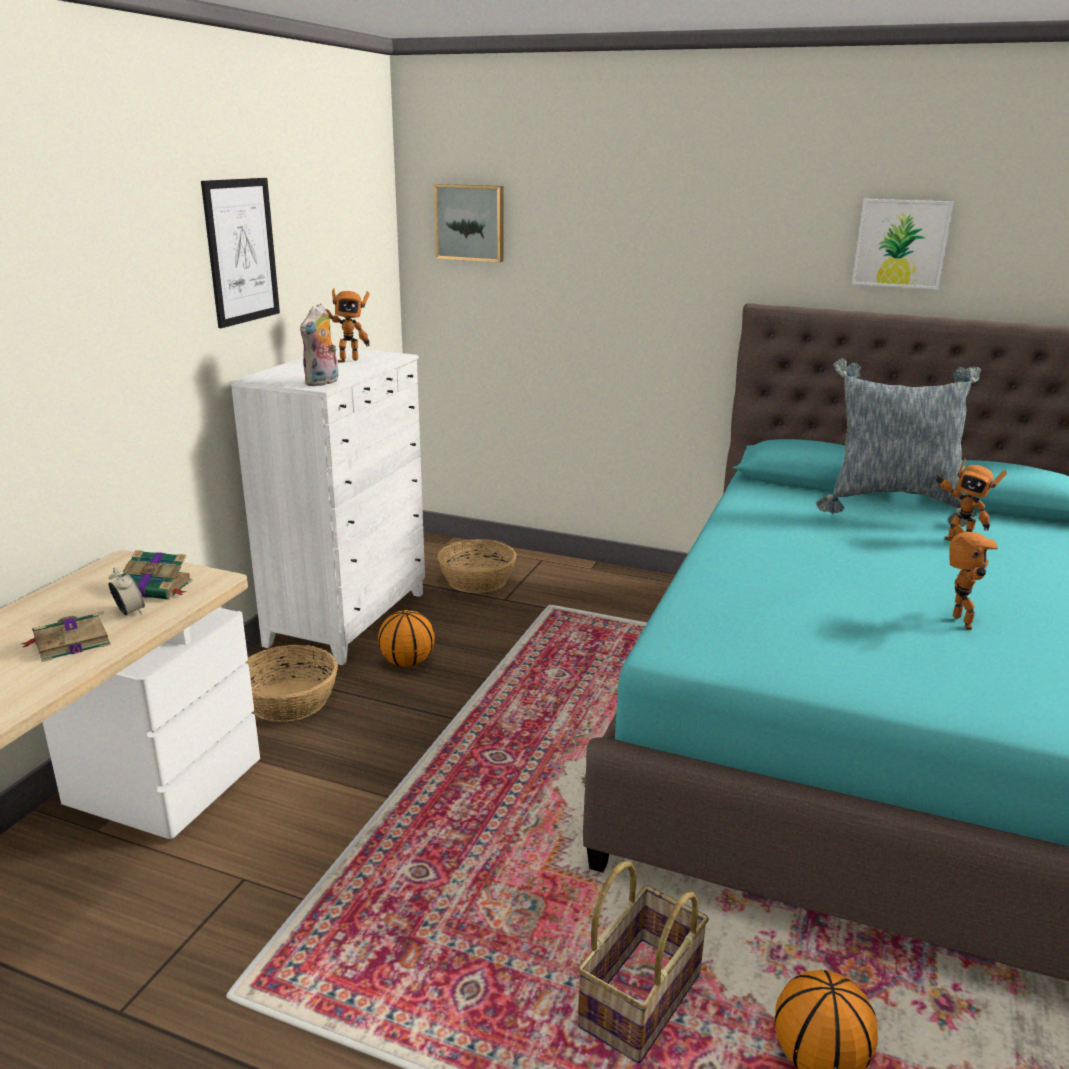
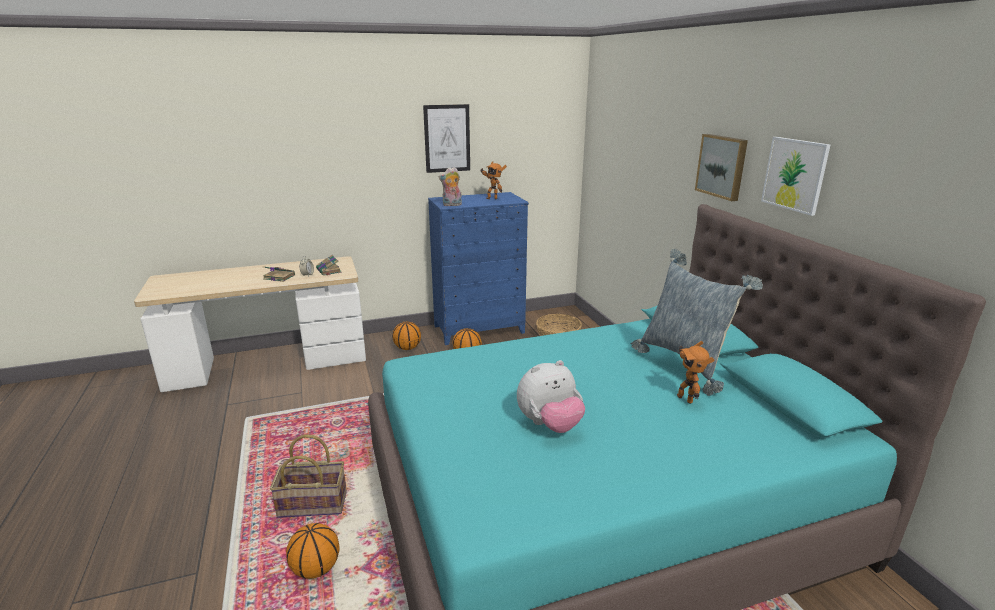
camera: 50 degrees right, 0 degrees up
(288, 700) = (407, 348): basket -> basketball
(351, 618) = (480, 330): white dresser -> blue dresser
(470, 222) = (606, 133): picture -> picture (722, 166)
(957, 623) = (549, 425): toy robot -> plush toy

